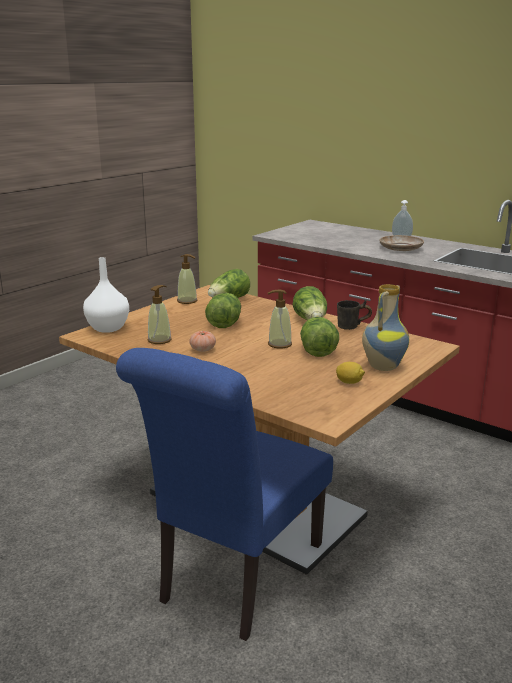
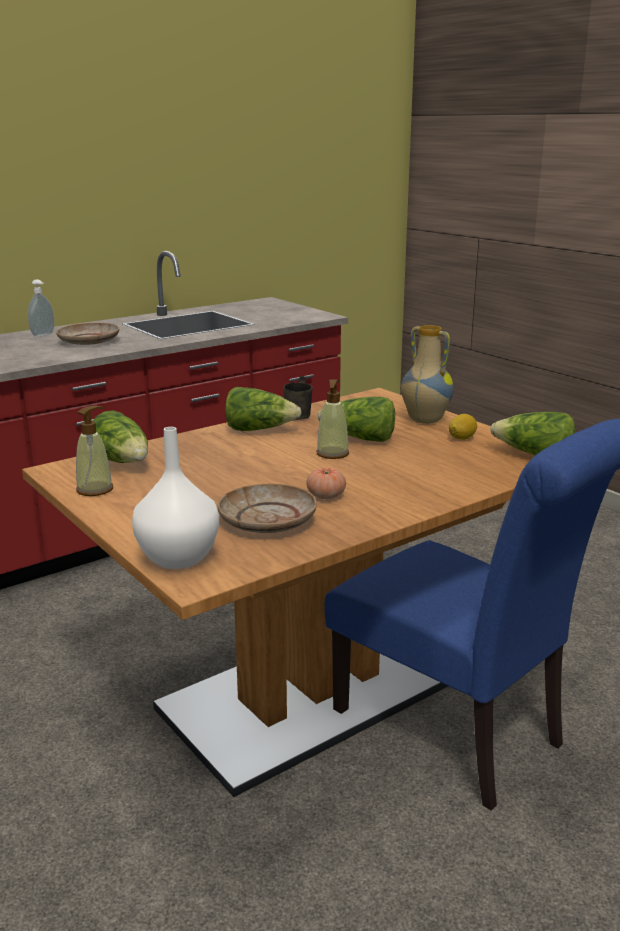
camera: 75 degrees left, 0 degrees up
(159, 340) = (267, 521): soap dispenser -> beige plate
(224, 322) = (223, 474): lettuce -> lettuce (534, 455)

